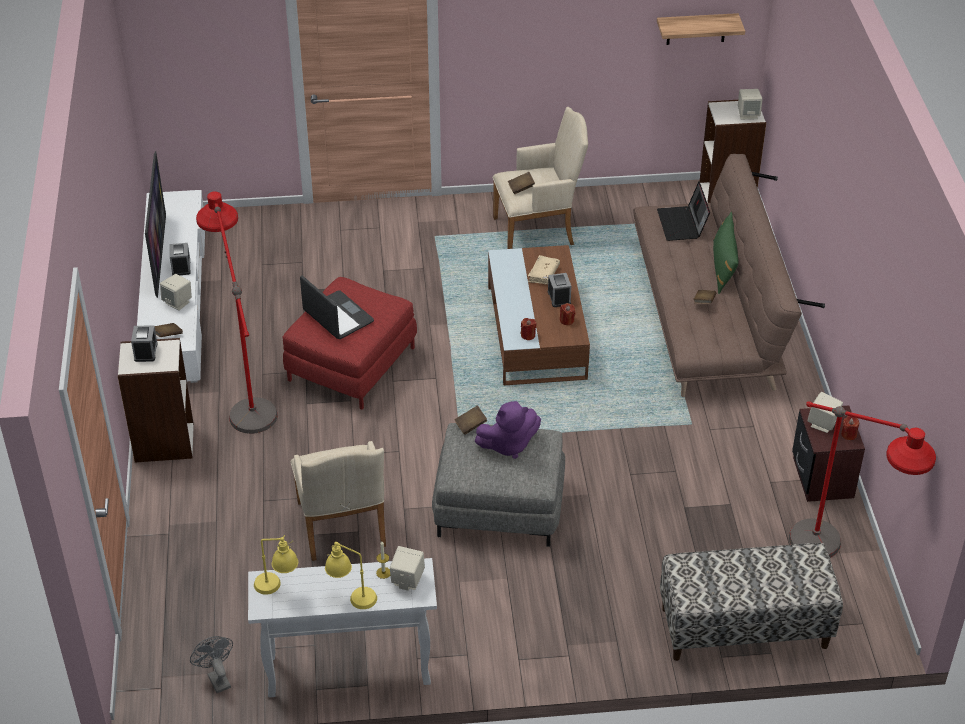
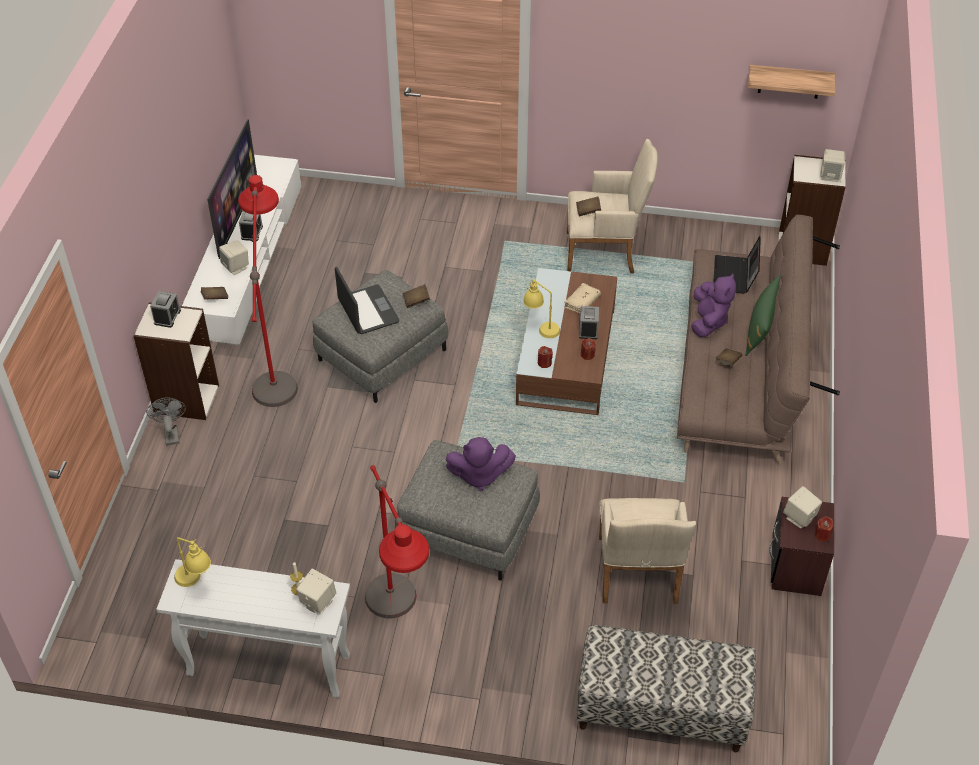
camera: 15 degrees right, 5 degrees up
(217, 678) = (148, 644): grey fan -> grey fan (171, 433)
(342, 529) = (314, 520): beige armchair -> beige armchair (637, 575)
(351, 363) = (382, 354): red ottoman -> grey ottoman
(351, 597) = (259, 607): yellow table lamp -> yellow table lamp (540, 328)
(470, 425) = (451, 447): brown book -> brown book (416, 301)
(672, 269) = (708, 321): none -> purple plush toy
(838, 564) = (780, 664): red floor lamp -> red floor lamp (399, 626)

